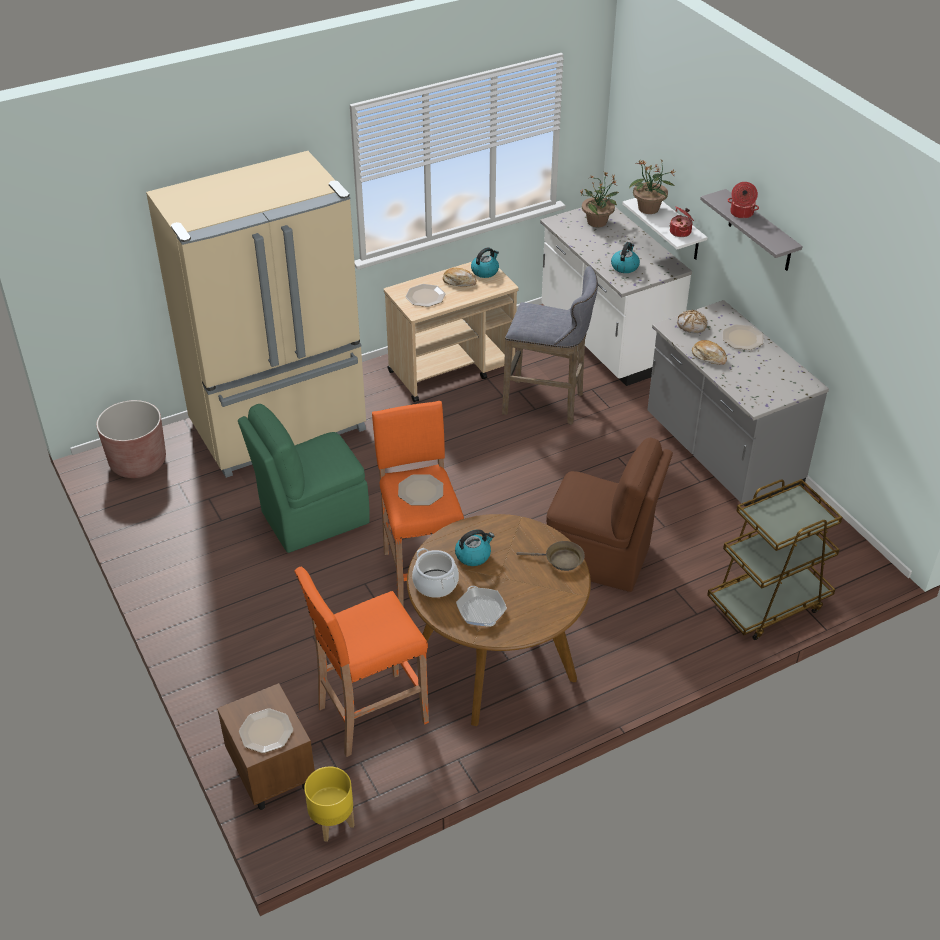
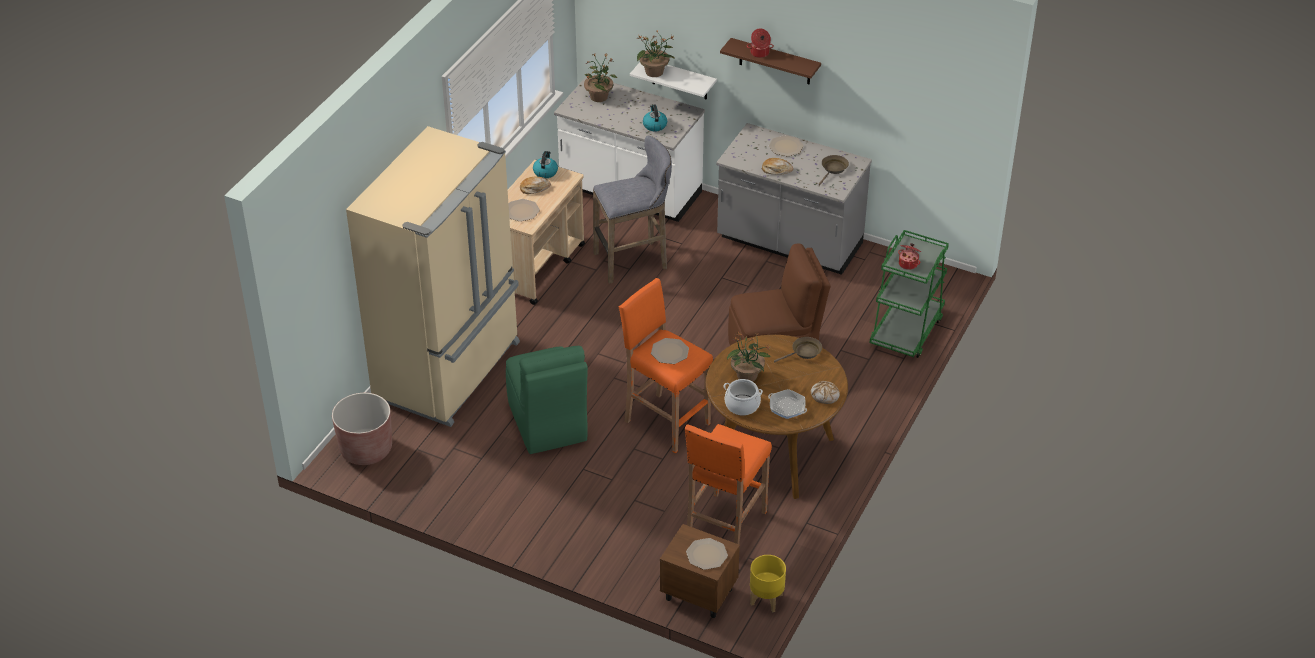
camera: 35 degrees left, 0 degrees up
(312, 518) = (548, 423): green chair -> green chair turned 45 degrees counterclockwise
(473, 555) = (747, 376): kettle -> potted plant
(681, 232) = (695, 82): cooking pot -> cooking pot (908, 263)
(692, 325) = (744, 151): bread -> bread (825, 395)
(760, 232) = (775, 62): grey shelf -> brown shelf
(768, 603) = (906, 331): brown cart -> green cart
(773, 381) = (833, 169): none -> brown frying pan

